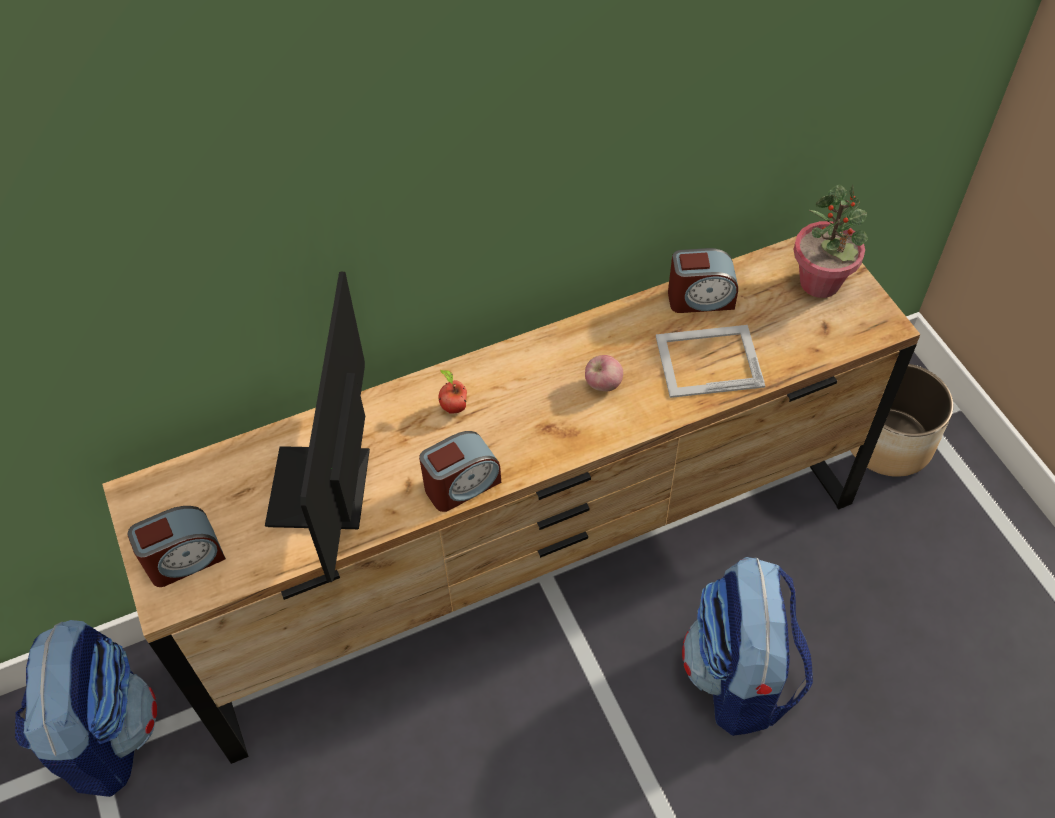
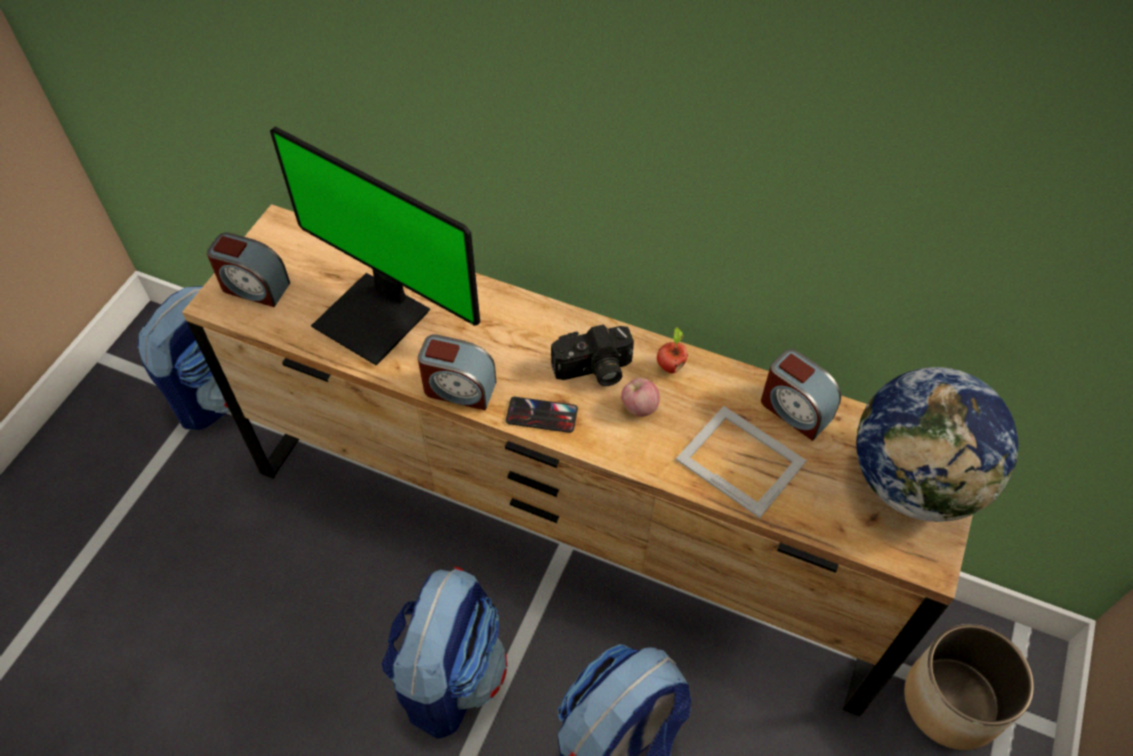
camera: 45 degrees right, 0 degrees up
(325, 491) = (376, 317): monitor -> monitor turned 105 degrees counterclockwise
(453, 407) = (519, 333): apple -> apple (670, 366)
(540, 386) = (594, 370): none -> camera
(545, 449) = (541, 415): none -> phone
(573, 750) = (450, 674): none -> backpack
(820, 283) = (914, 482): potted plant -> globe

